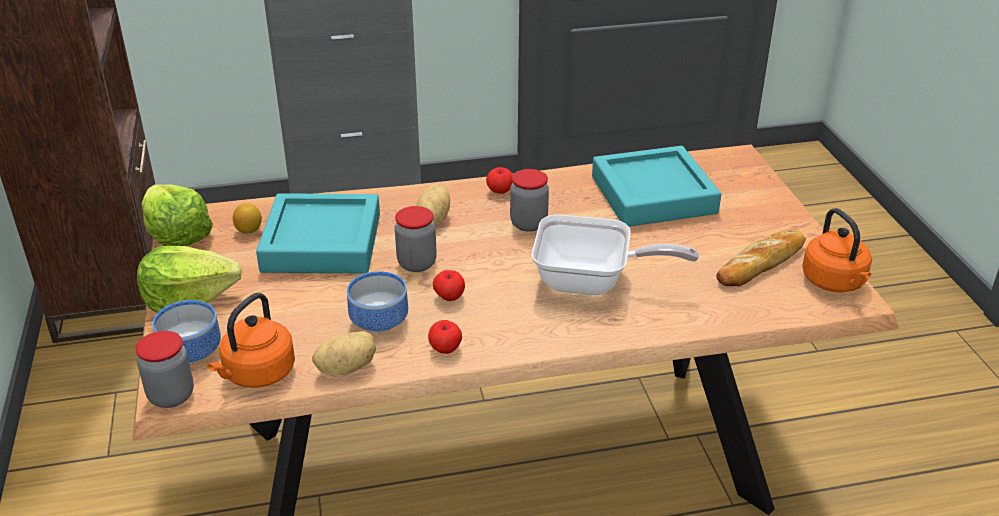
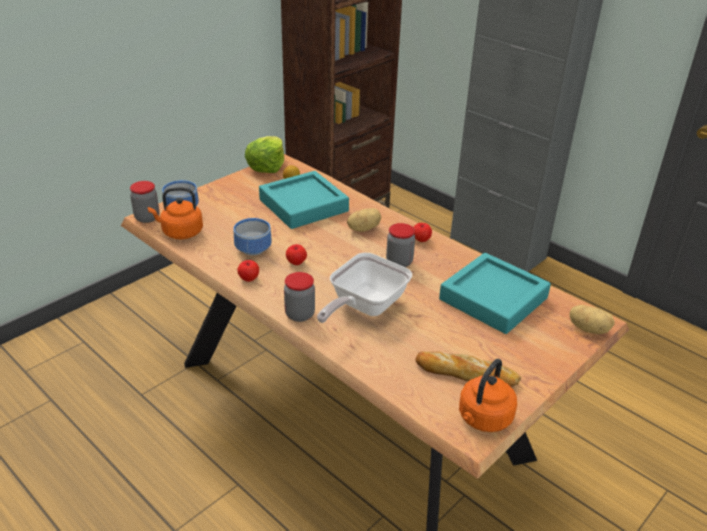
camera: 55 degrees right, 0 degrees up
(189, 299) = (220, 191): lettuce -> none
(346, 368) = (206, 255): potato -> potato (589, 329)
(417, 263) = (316, 240): jar -> jar (300, 314)
(592, 282) = (363, 307): frying pan -> frying pan turned 60 degrees clockwise

